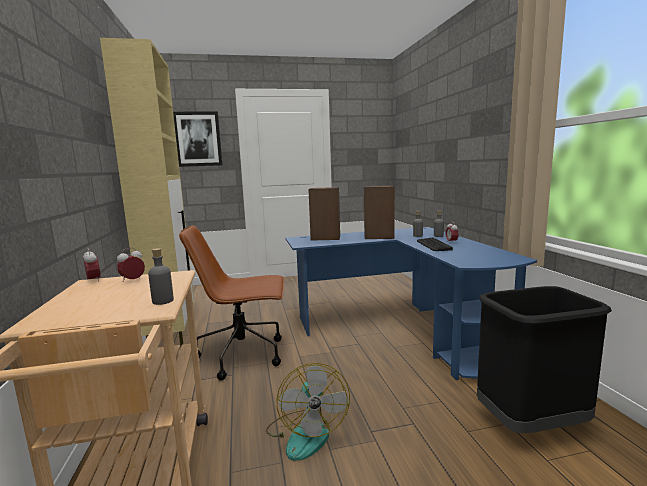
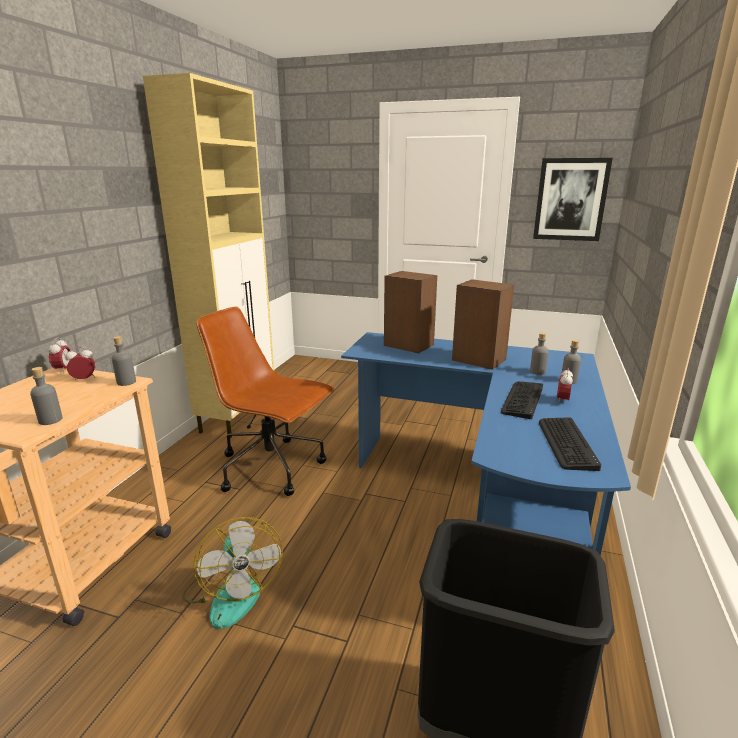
camera: 30 degrees right, 10 degrees up
(179, 274) = (126, 382): none -> grey bottle
(198, 139) = (329, 175): picture -> picture (570, 199)
(306, 433) = (232, 592): fan -> fan turned 45 degrees counterclockwise
(485, 254) = (566, 443): none -> keyboard

